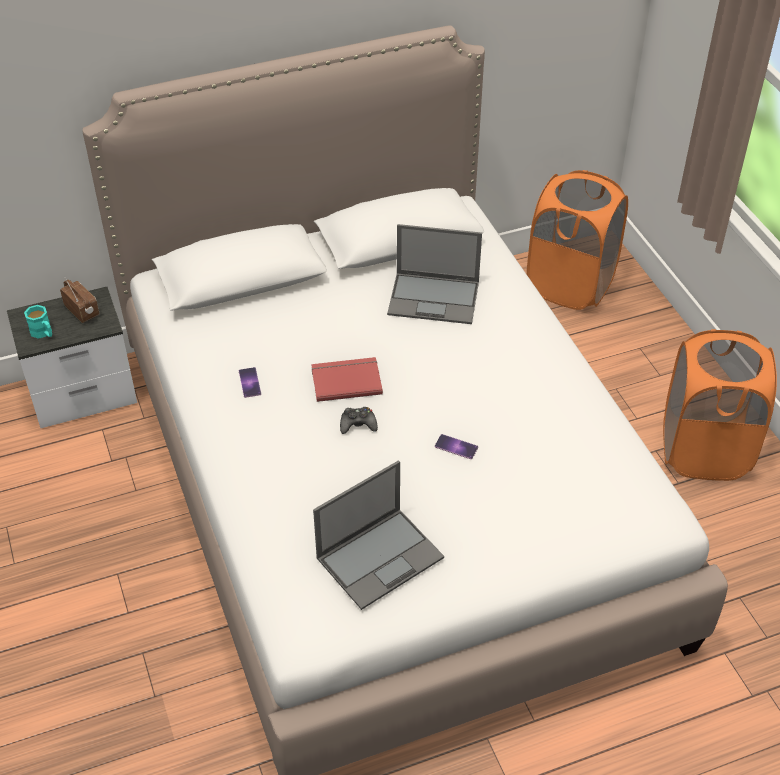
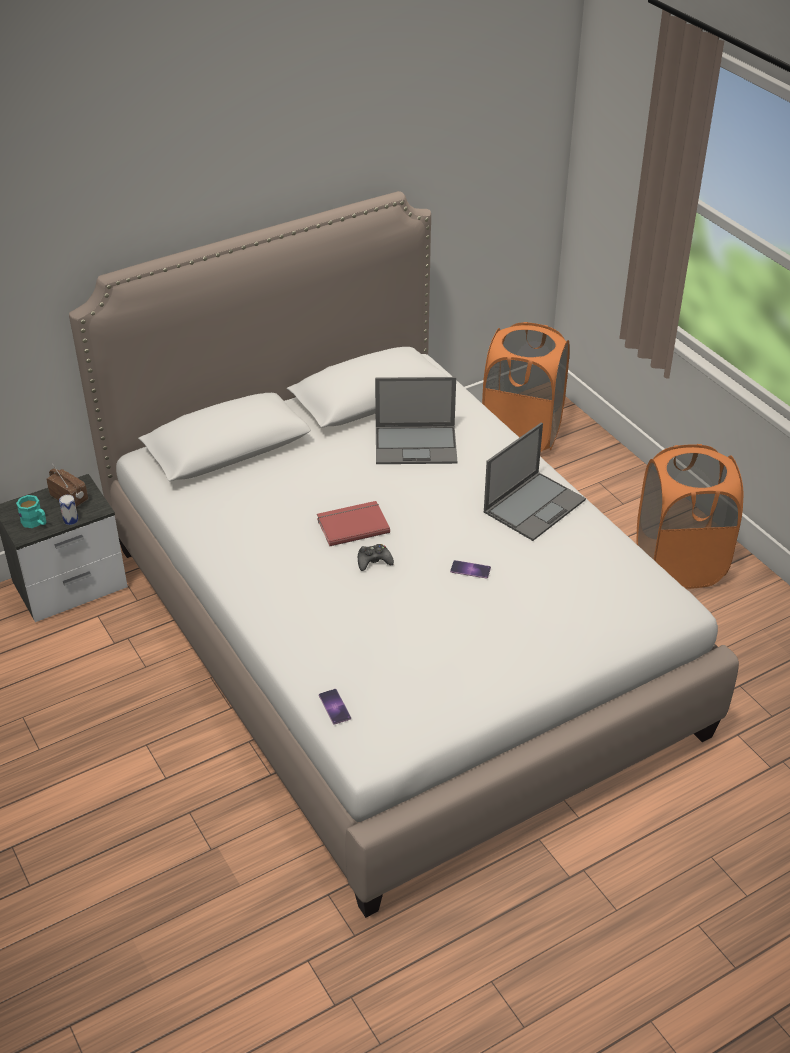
camera: 10 degrees left, 5 degrees down
(78, 334) = (70, 520): none -> can
(249, 382) = (260, 537): phone -> phone (334, 706)
(381, 557) = (426, 671): laptop -> laptop (535, 505)

